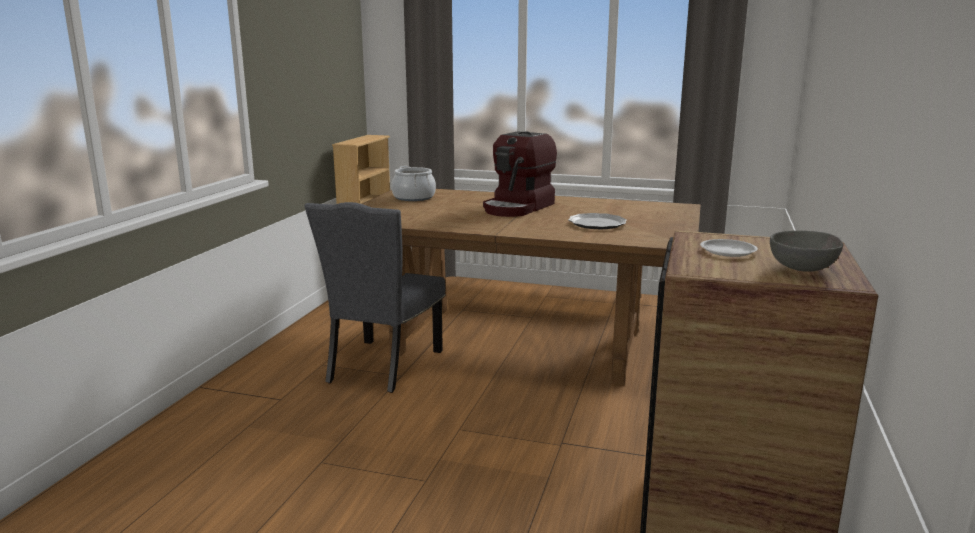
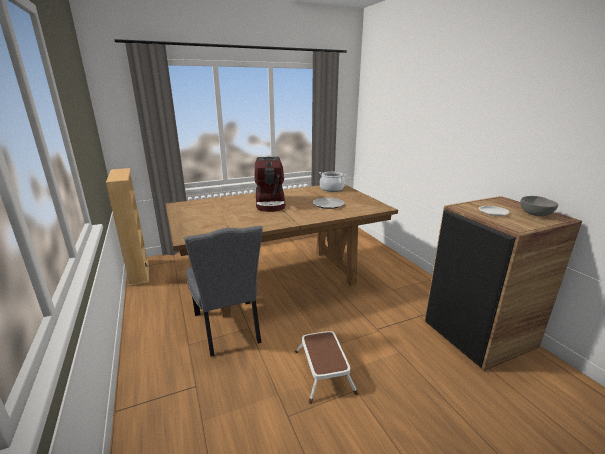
camera: 40 degrees left, 5 degrees up
(413, 197) = (195, 210): cooking pot -> cooking pot (331, 189)
(419, 448) = (324, 371): none -> brown step ladder

